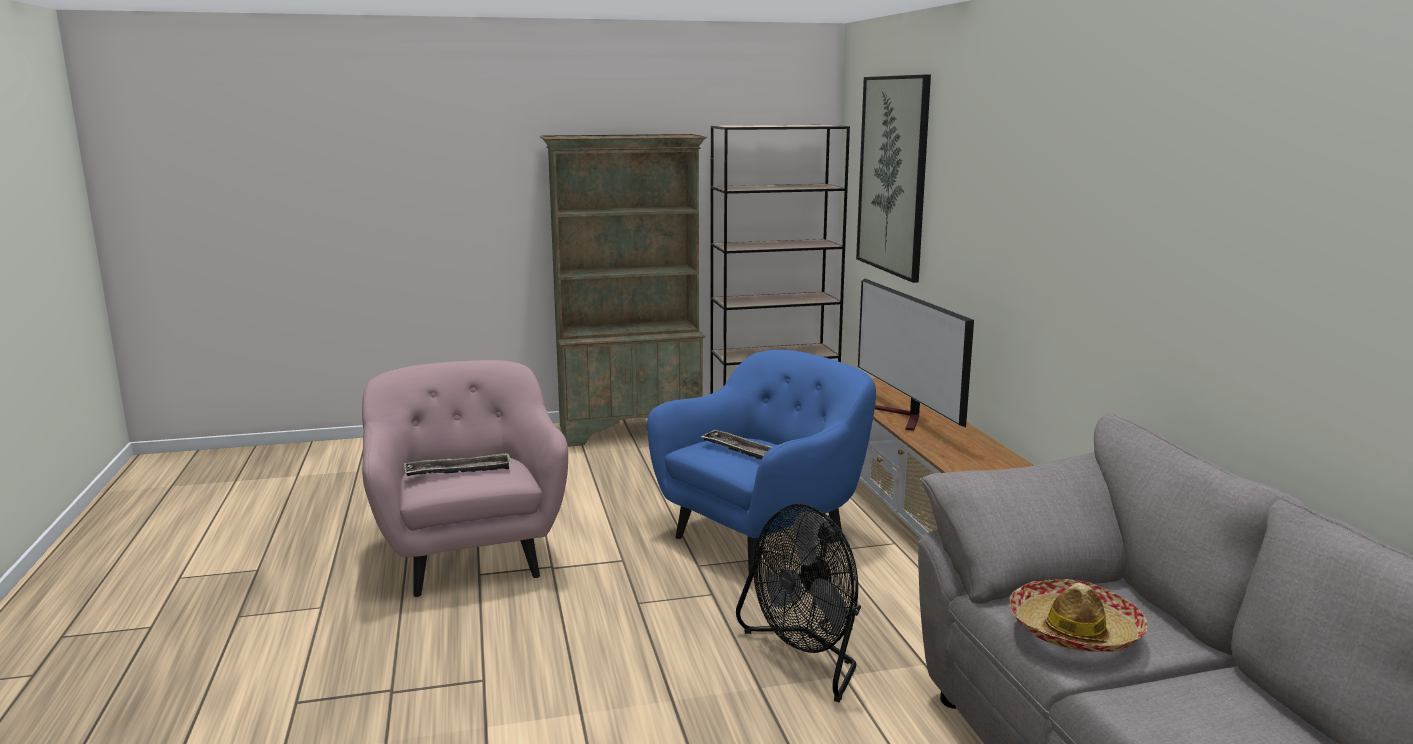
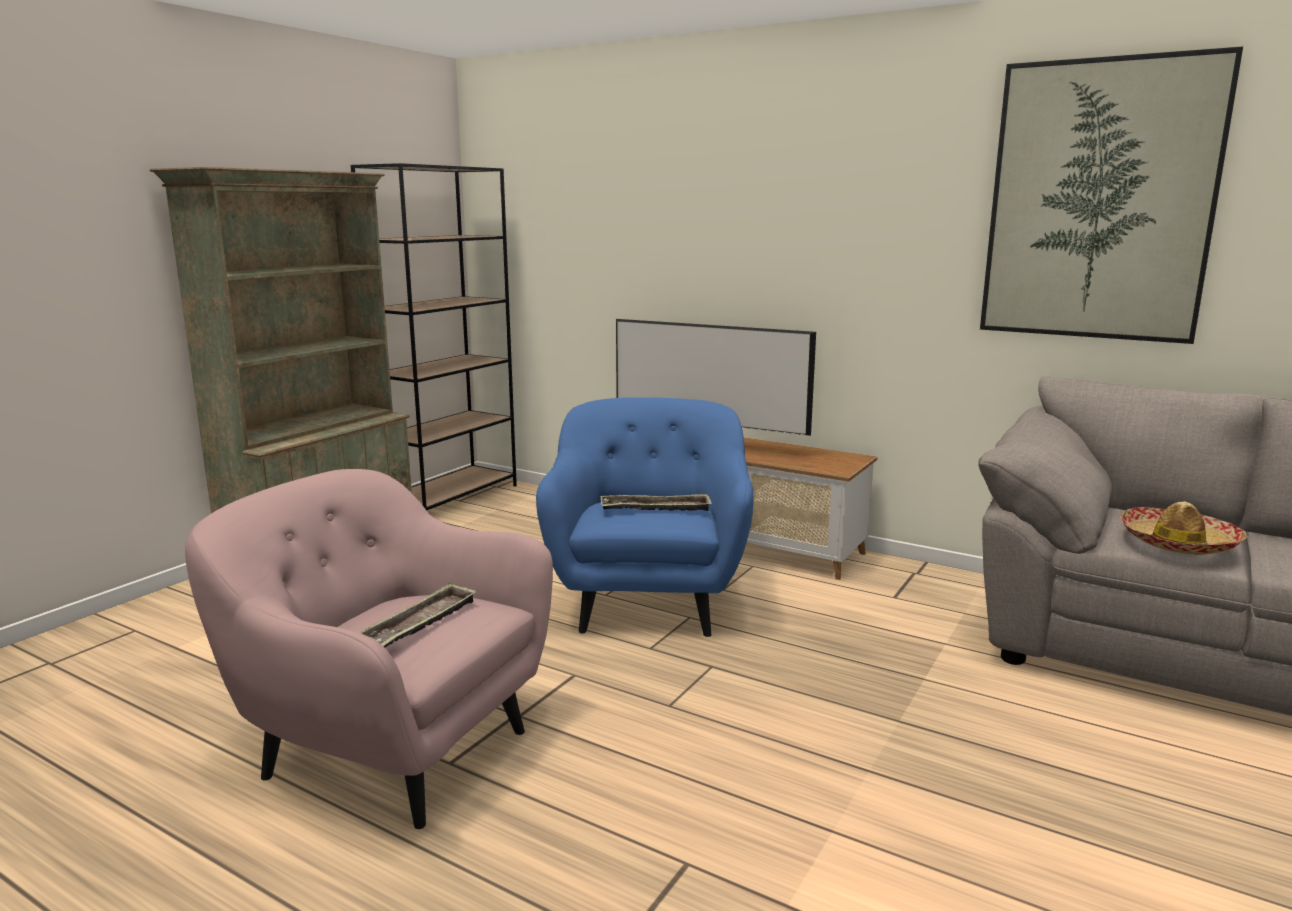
camera: 45 degrees left, 0 degrees up
(809, 653) = (871, 675): black fan -> none
(893, 175) = (581, 216): picture -> picture (1099, 201)

